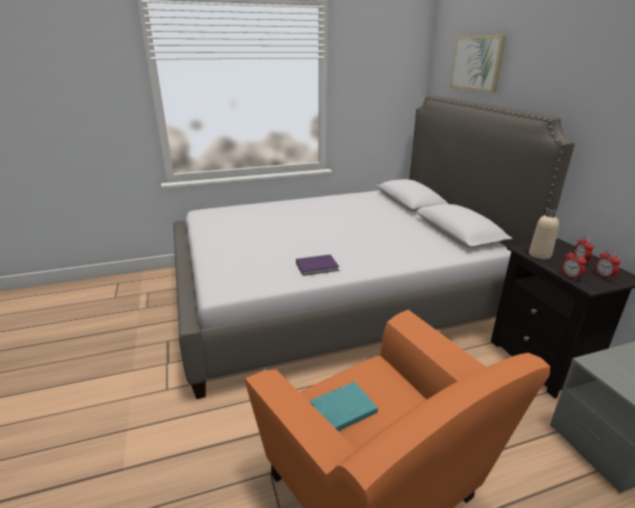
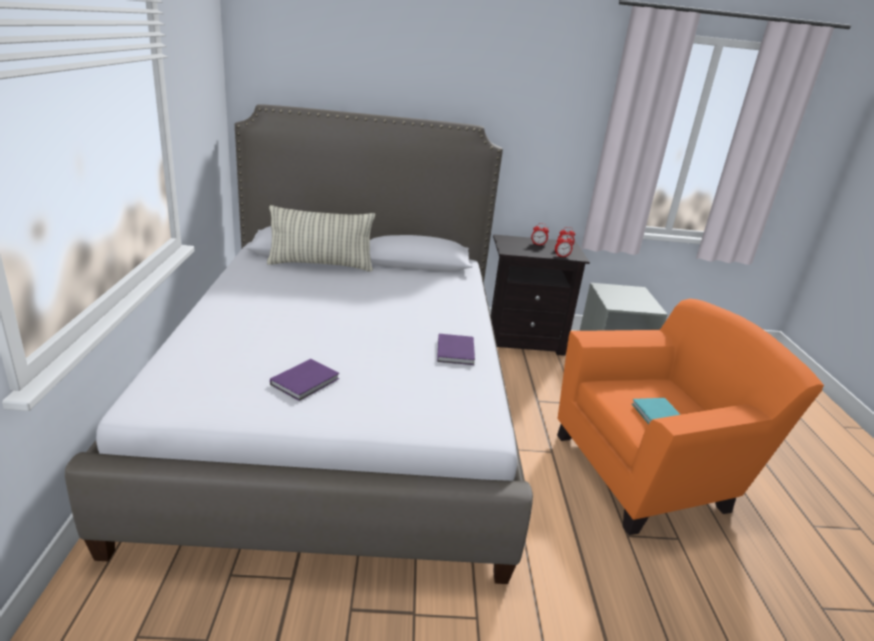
camera: 75 degrees left, 0 degrees up
(241, 234) = (307, 381): none -> purple book
(395, 208) = (321, 265): none -> pillow
(477, 63) = (336, 65): picture -> none
(539, 255) = (522, 250): beige bottle -> none

